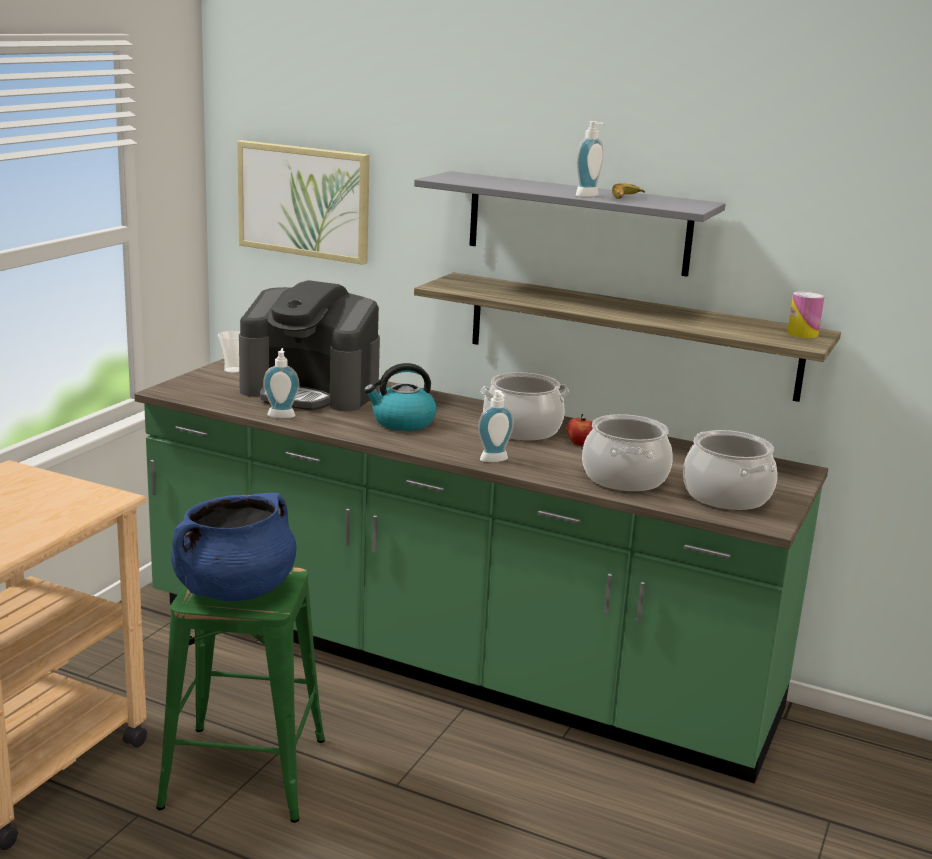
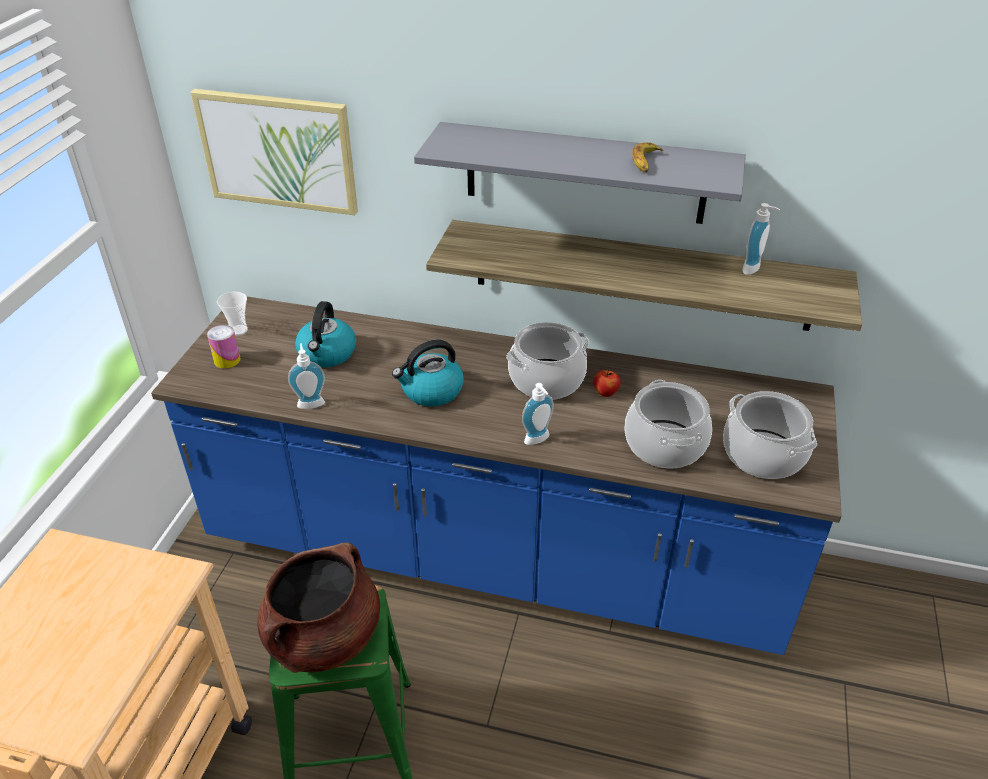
camera: 10 degrees left, 20 degrees up
(234, 590) = (324, 638): blue cooking pot -> brown cooking pot
(311, 392) = (327, 354): coffee machine -> kettle
(453, 661) = (494, 555): green counter -> blue counter
(589, 196) = (610, 168): soap dispenser -> soap dispenser (754, 269)
(802, 334) = (826, 286): can -> can (227, 360)

